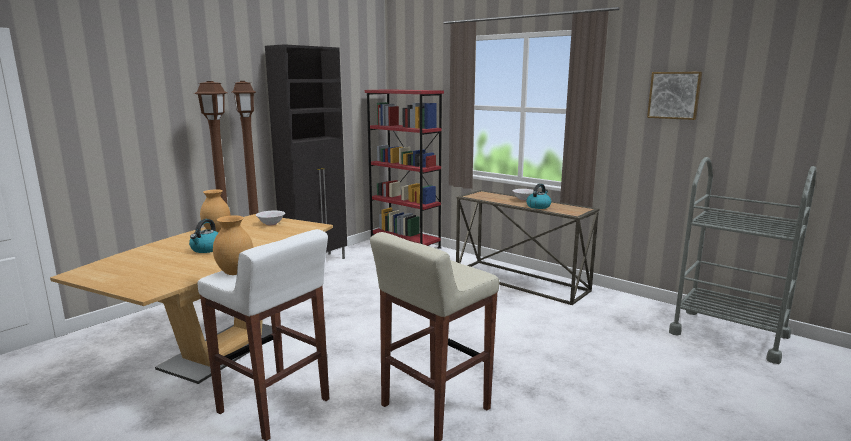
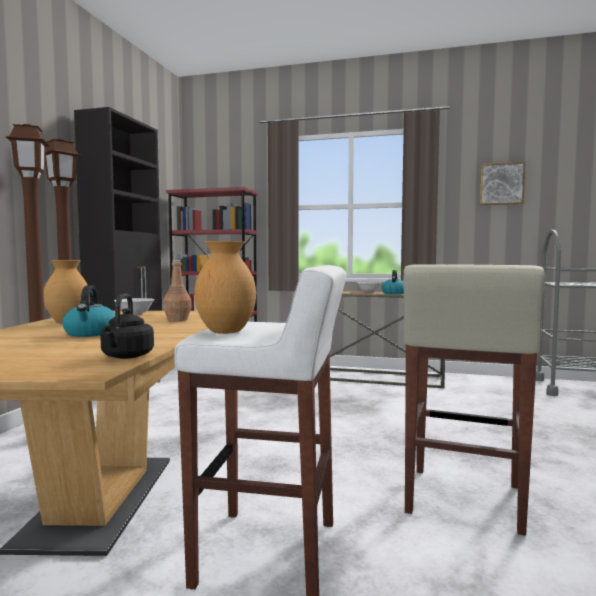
camera: 25 degrees left, 10 degrees down
(184, 280) = (126, 356): none -> black kettle
(282, 236) = (178, 319): none -> brown bottle

